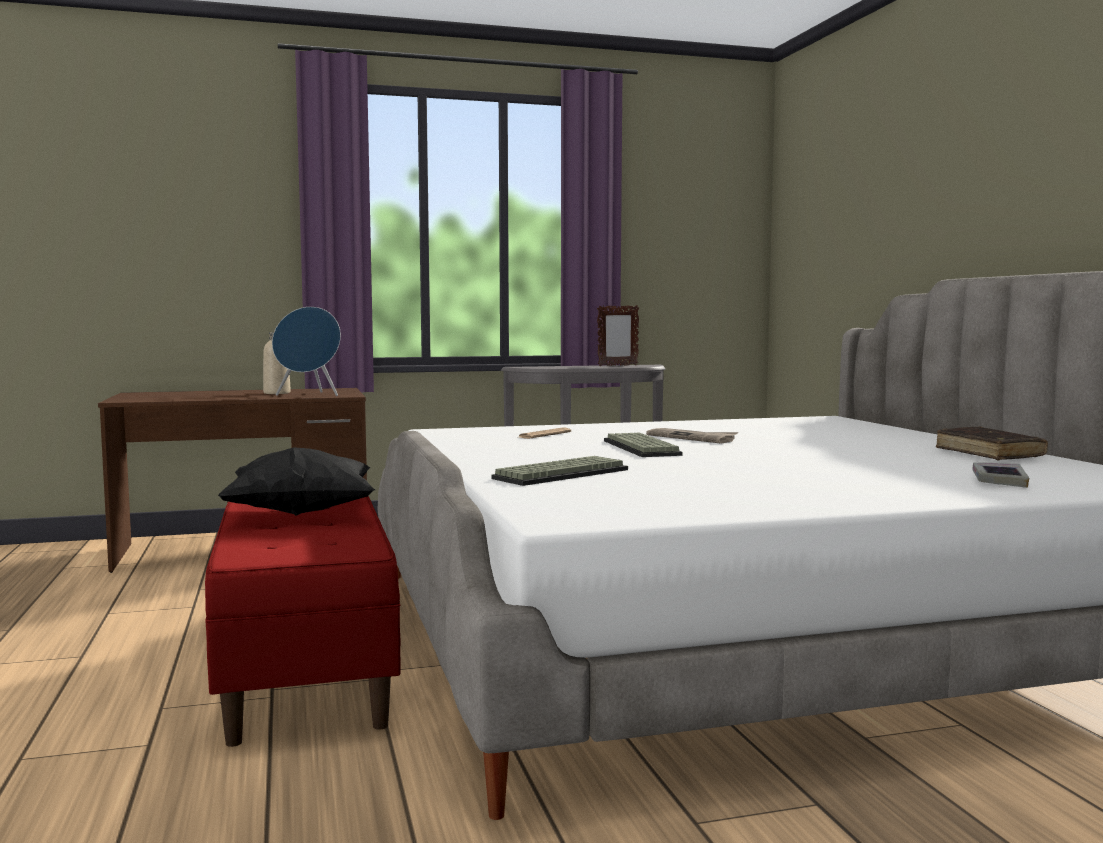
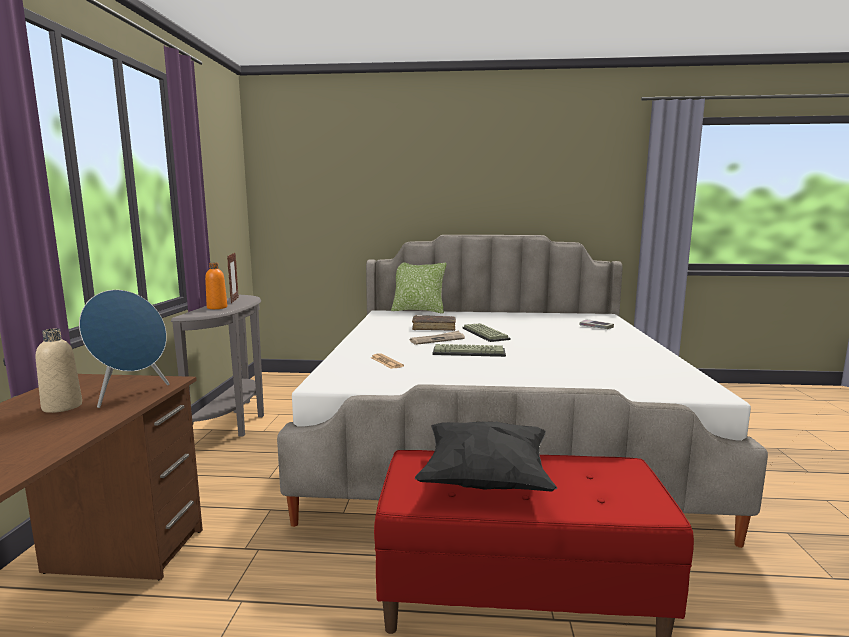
camera: 70 degrees left, 5 degrees up
(561, 473) = (561, 377): keyboard -> keyboard (483, 333)
(568, 366) = (217, 307): none -> orange bottle
(882, 424) = (418, 311): none -> pillow
(989, 454) = (526, 316): brown book -> brown book (434, 328)

